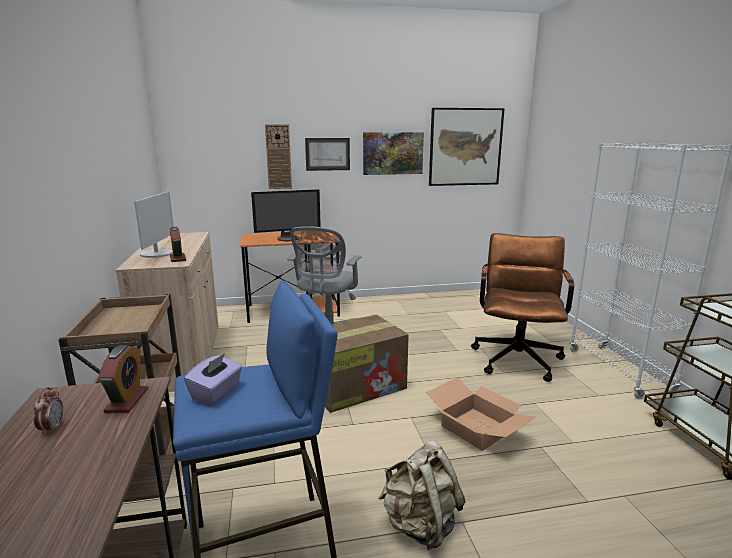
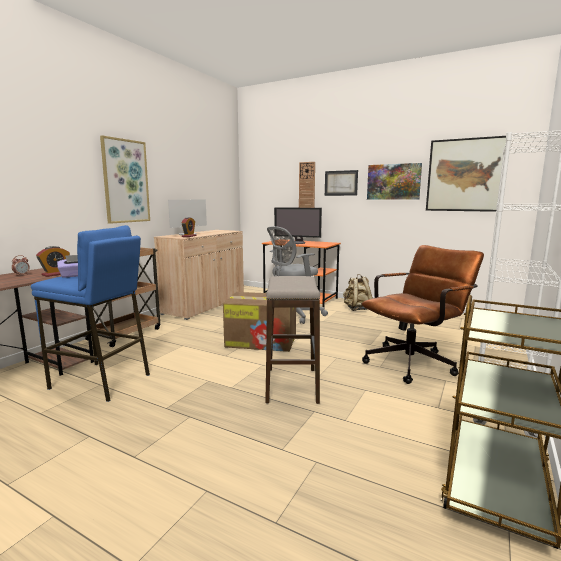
camera: 40 degrees right, 5 degrees down
(76, 178) = (125, 181): none -> picture
(420, 525) = (168, 407): beige backpack -> beige backpack (357, 309)
(478, 428) = (292, 385): cardboard box -> stool

